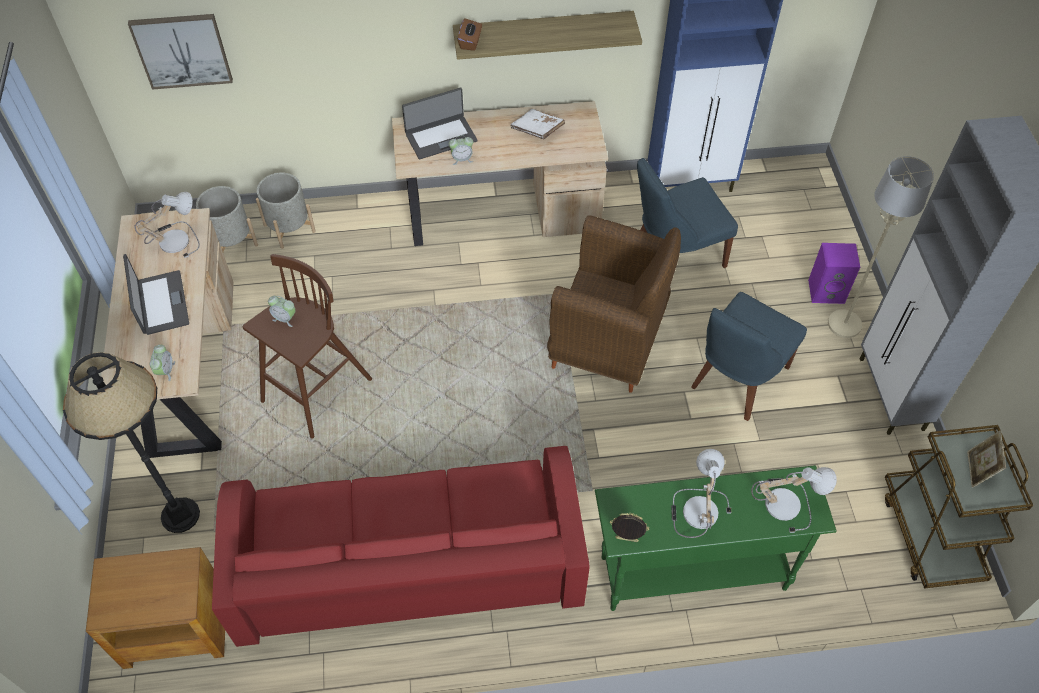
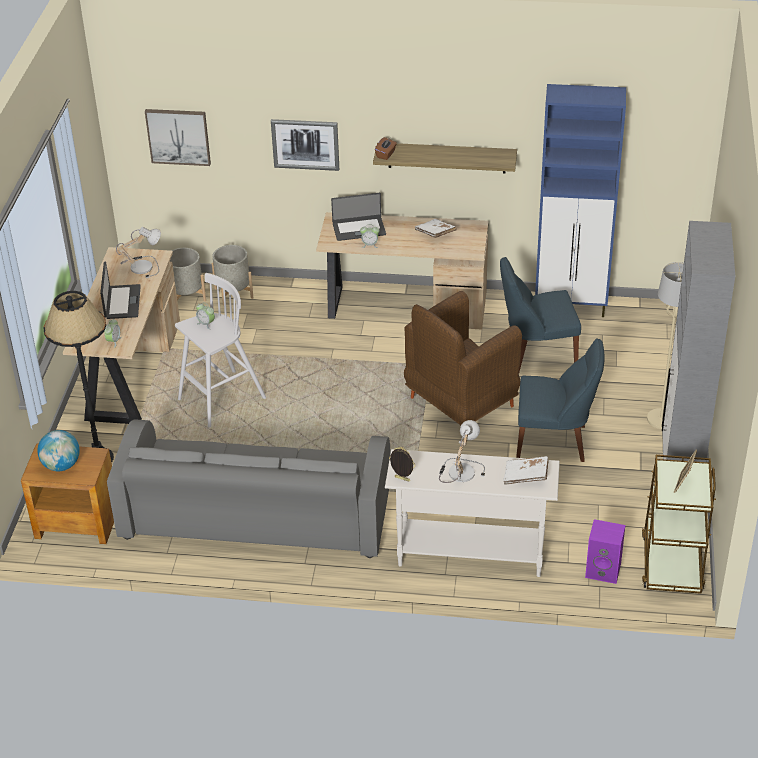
camera: 15 degrees right, 15 degrees down
(140, 592) = (61, 465): none -> globe
(315, 392) = (220, 399): brown stool -> white stool
(357, 39) = (305, 144): none -> picture
(407, 562) = (255, 512): red sofa -> grey sofa
(608, 343) = (460, 403): brown armchair -> brown armchair turned 105 degrees clockwise
(692, 572) = (470, 554): green console table -> white console table
(736, 380) = (555, 442): blue chair -> blue chair turned 135 degrees counterclockwise
(784, 501) = (526, 476): table lamp -> white book
(827, 291) = (656, 395): purple speaker -> purple speaker (604, 570)

